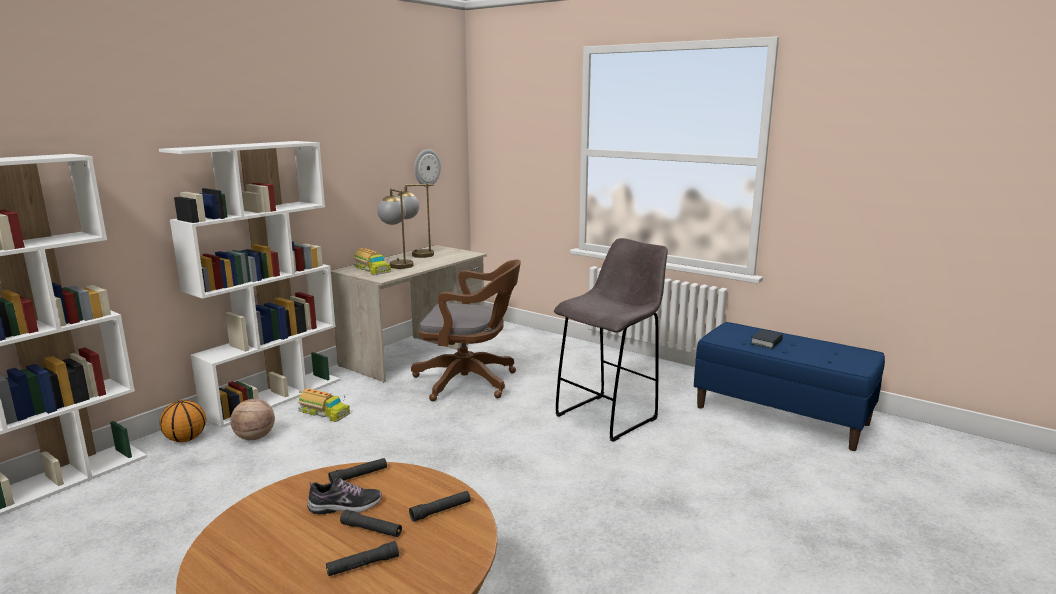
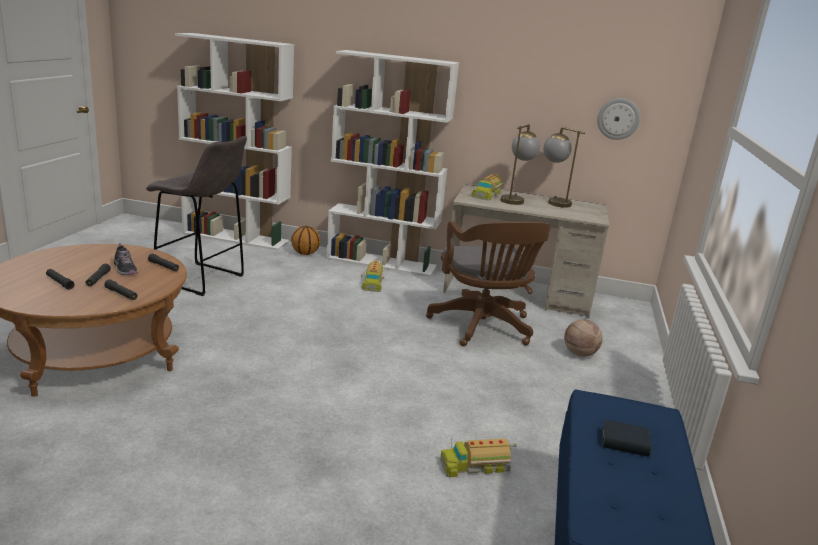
camera: 65 degrees right, 5 degrees up
(255, 437) = (320, 271): basketball -> basketball (579, 354)
(608, 416) = (478, 412): grey stool -> grey stool (202, 279)
(680, 434) = (475, 465): none -> toy truck

